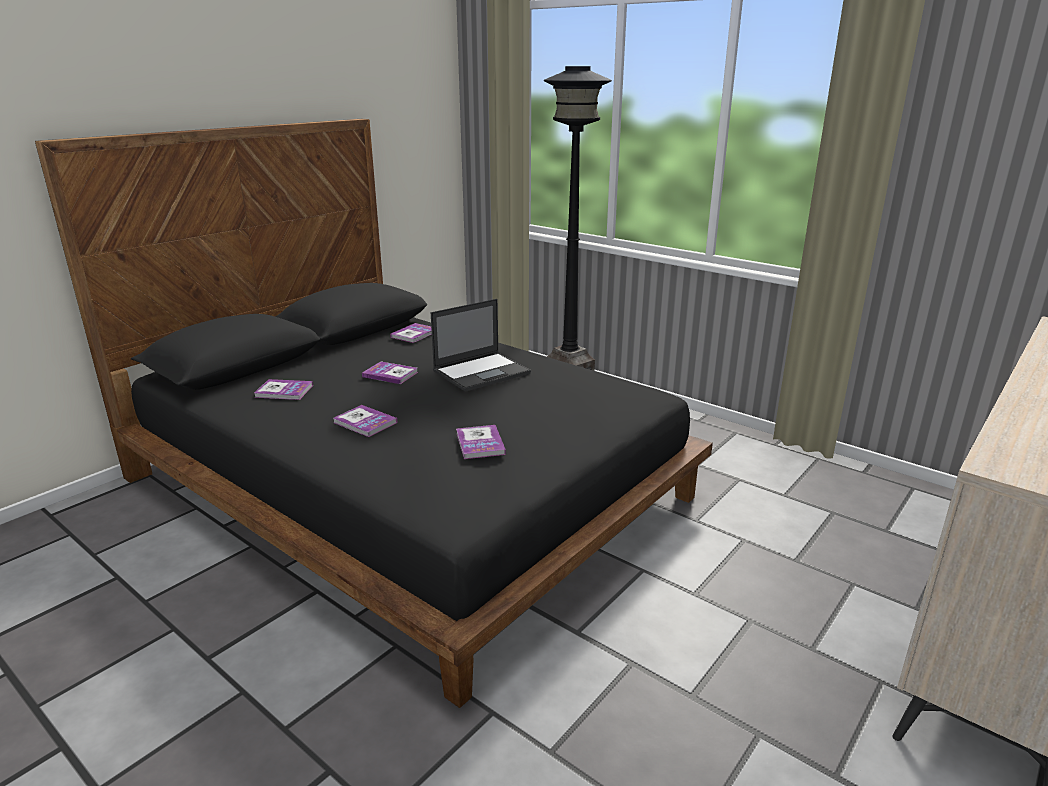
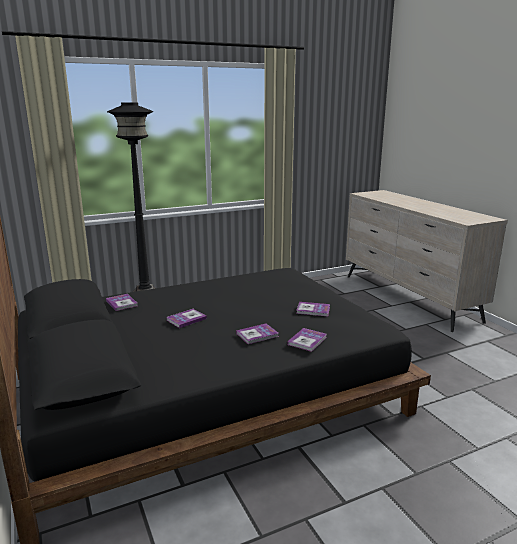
camera: 65 degrees left, 5 degrees down
(284, 391) = (169, 357): book -> book (307, 340)
(482, 372) = (216, 295): laptop -> none

